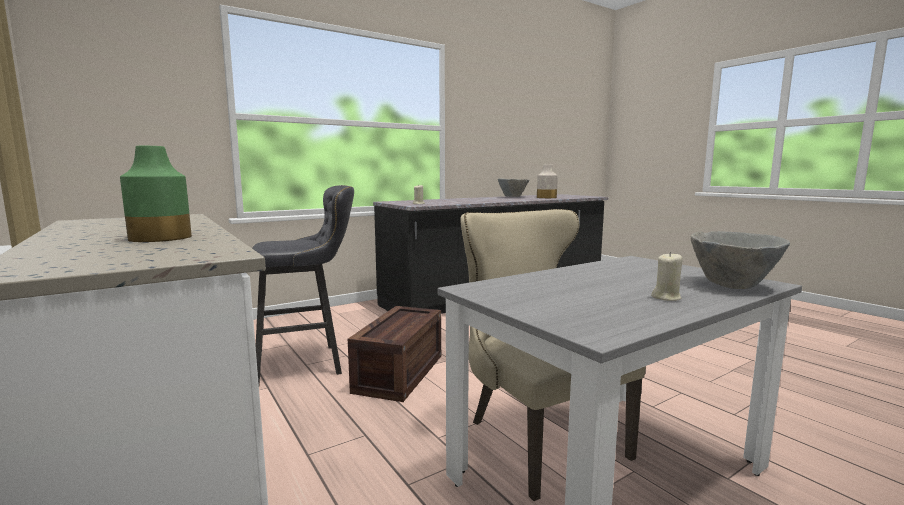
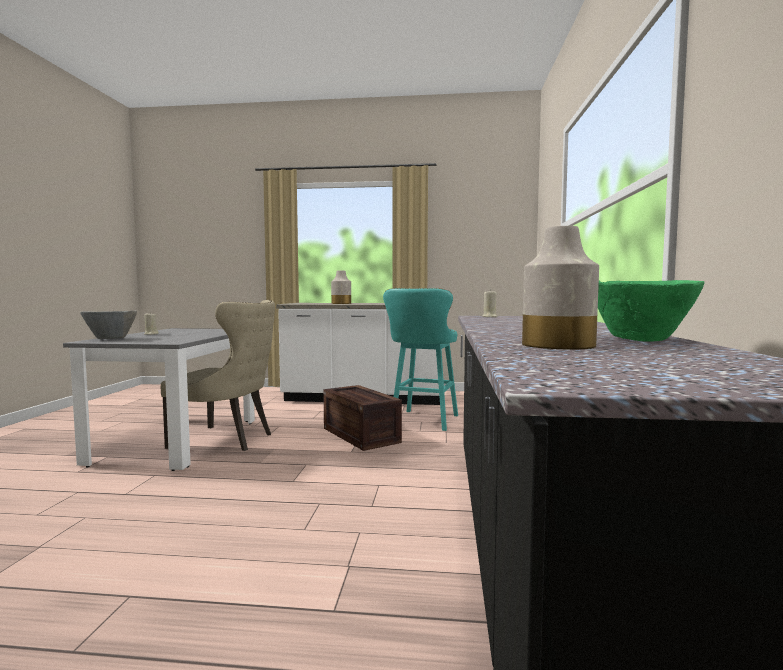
camera: 130 degrees right, 5 degrees down
(160, 238) = (341, 303): green vase -> beige vase
(310, 363) = (422, 422): black stool -> turquoise stool
(513, 196) = (641, 339): grey bowl -> green bowl

